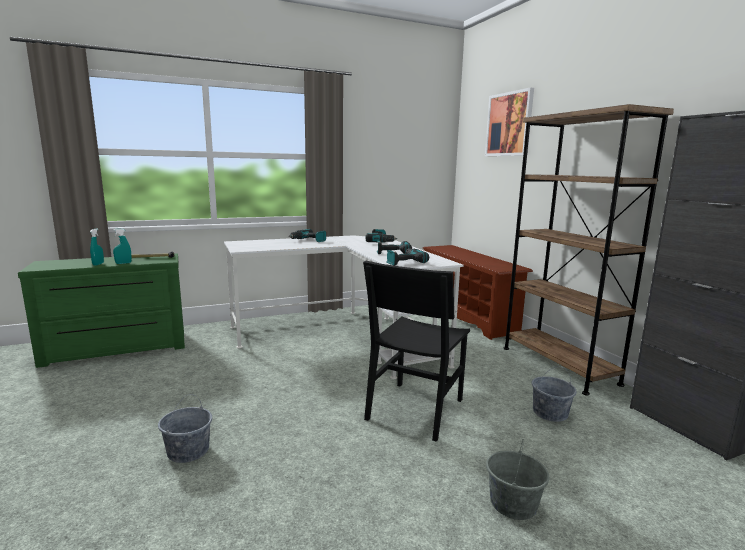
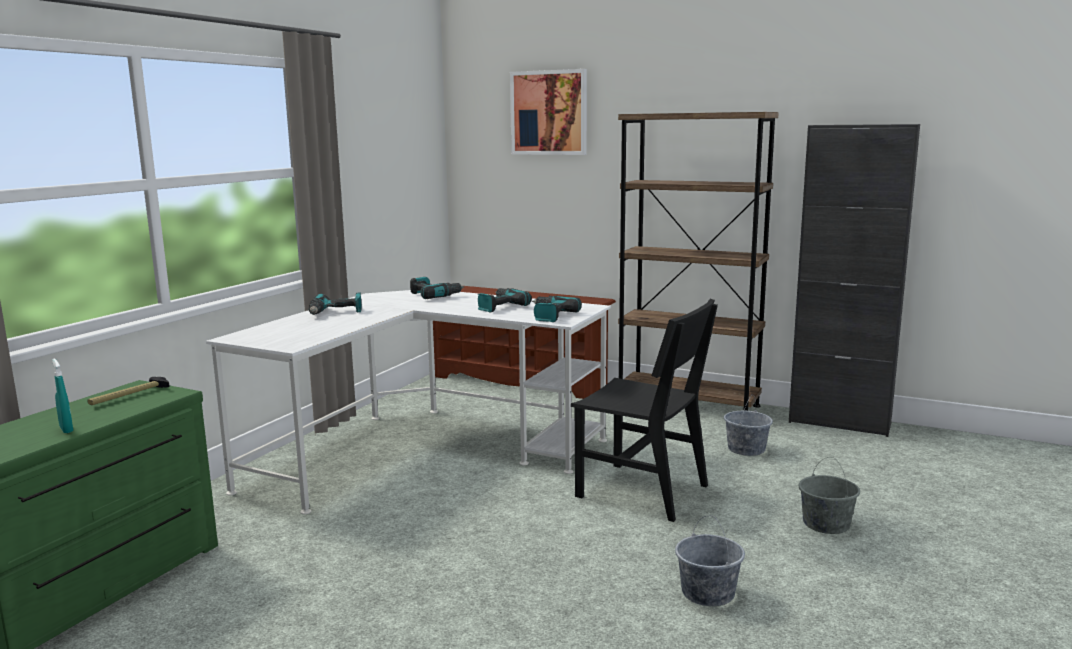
camera: 40 degrees left, 0 degrees up
(123, 263) = (111, 416): turquoise spray bottle -> none
(188, 451) = (504, 629): grey bucket -> grey bucket (707, 592)
(415, 409) = (642, 491): black chair -> black chair turned 45 degrees counterclockwise

